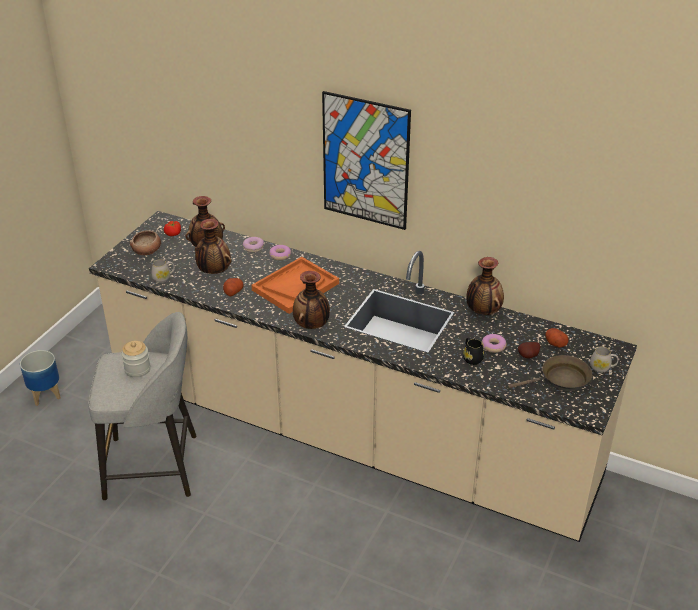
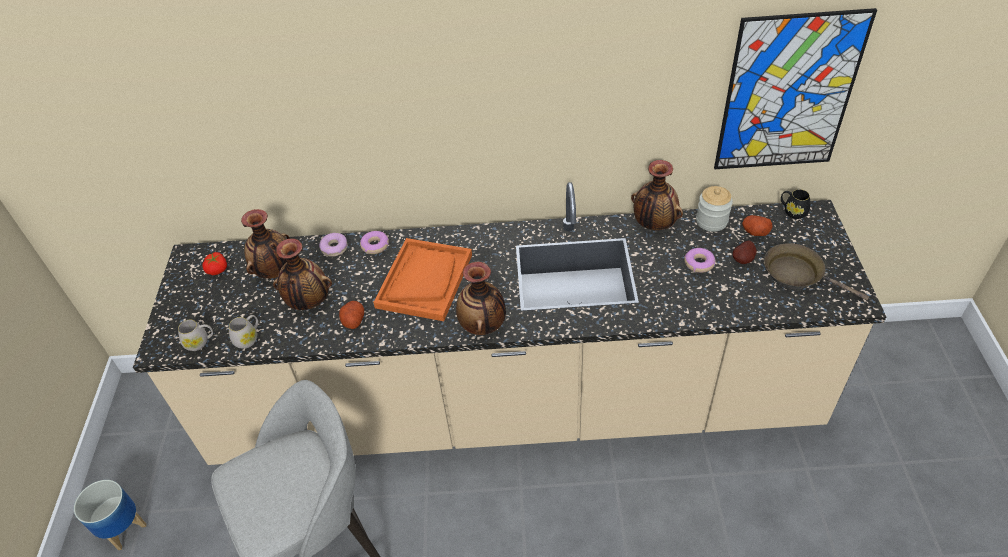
camera: 25 degrees left, 10 degrees up
(137, 369) = (277, 475): jar -> jar (711, 221)
(147, 251) = (200, 308): bowl -> none
(365, 161) = (469, 93): picture -> picture (788, 94)
(471, 358) = (689, 288): black mug -> black mug (792, 211)
(561, 380) = (797, 274): brown frying pan -> brown frying pan turned 105 degrees counterclockwise
(602, 368) = (823, 241): white mug -> white mug (200, 342)

